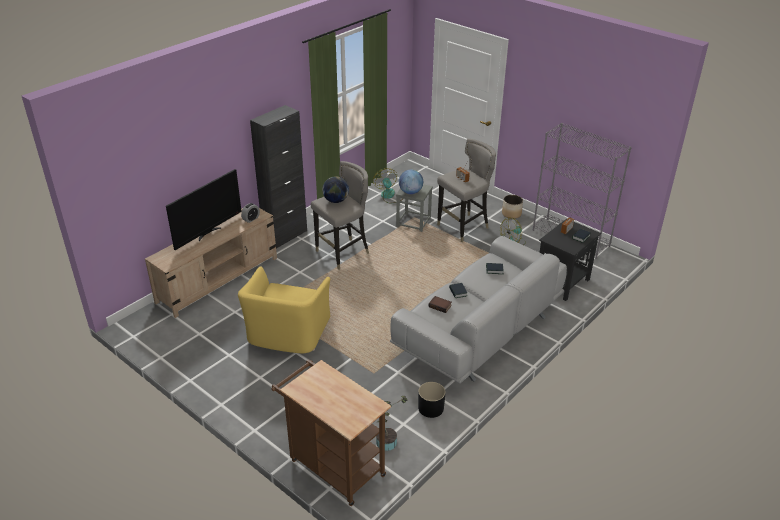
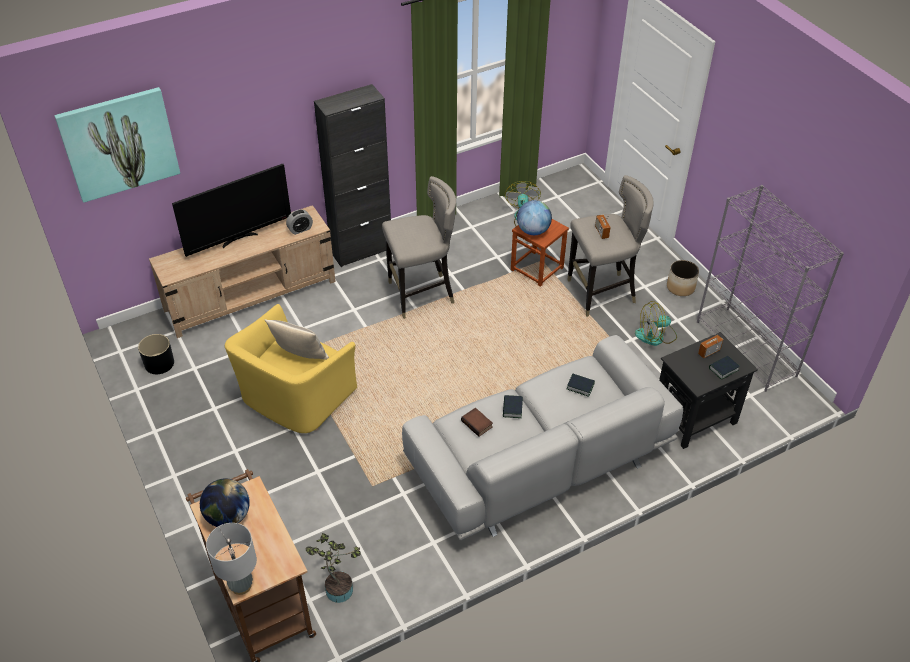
camera: 20 degrees right, 10 degrees up
(124, 163) = (119, 143): none -> picture
(290, 297) = (301, 356): none -> pillow
(336, 201) = (413, 229): globe -> globe (228, 516)
(349, 427) = (241, 585): none -> grey table lamp
(413, 222) = (537, 268): grey stool -> brown stool
(431, 408) = (418, 559): black planter -> black planter (159, 364)

